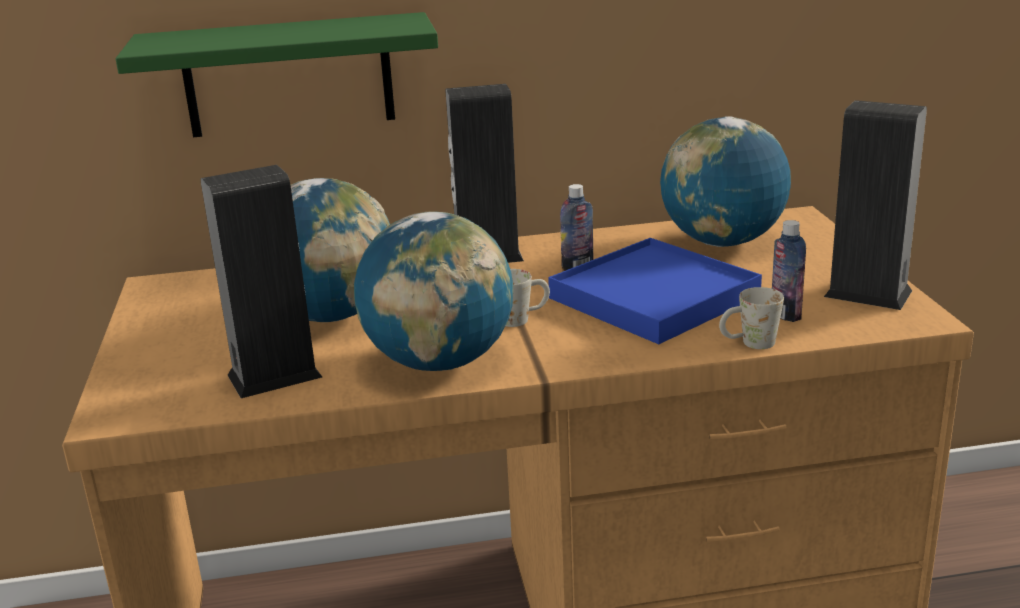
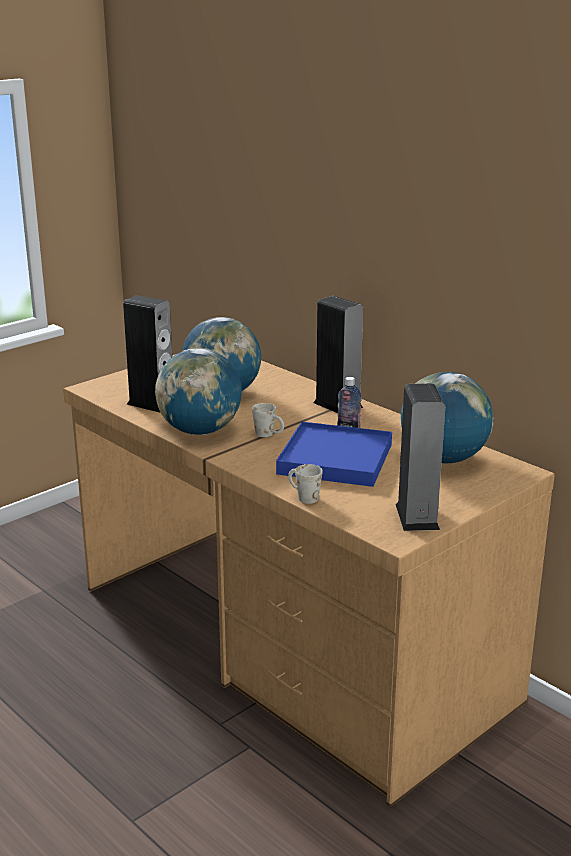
camera: 55 degrees right, 0 degrees up
(288, 76) = (290, 262): green shelf -> none
(785, 314) = (355, 499): bottle -> none

